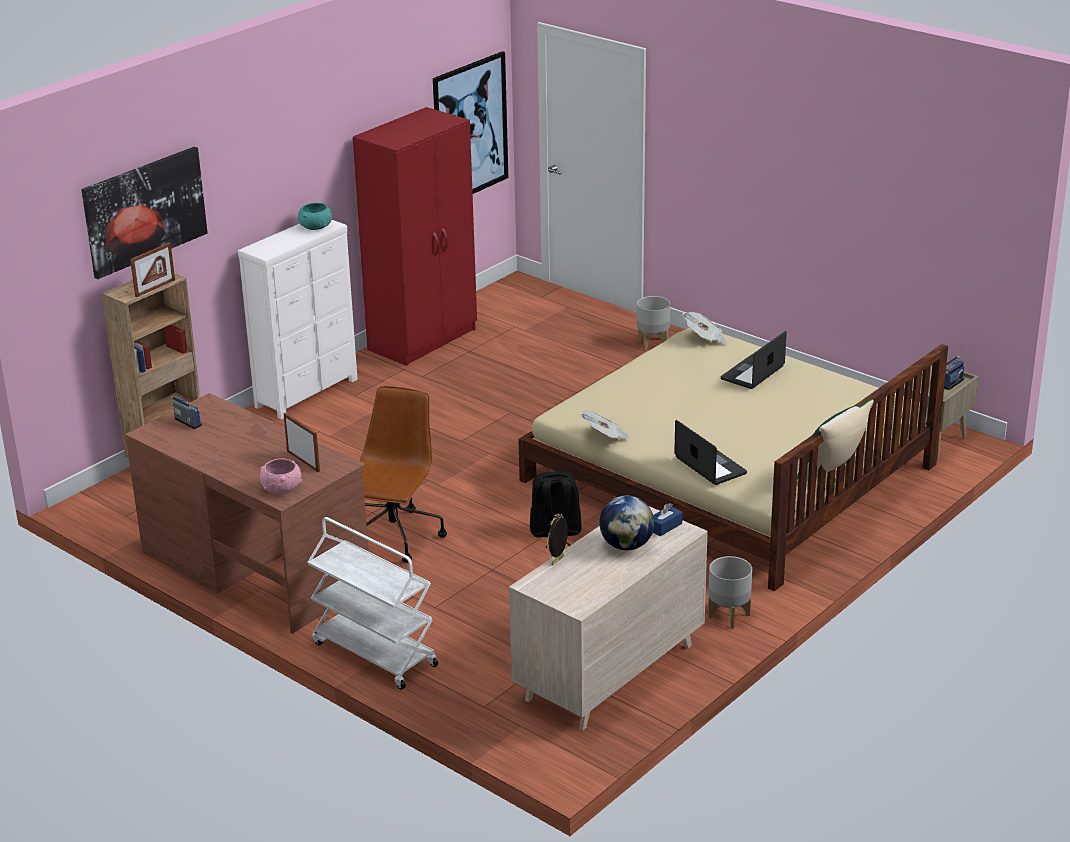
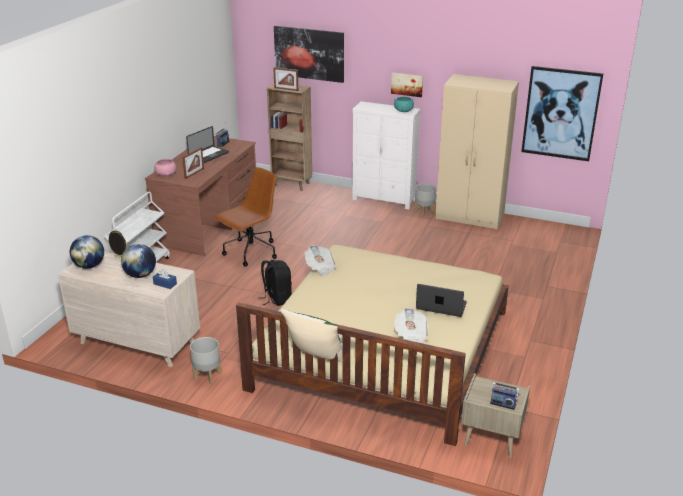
camera: 70 degrees right, 0 degrees up
(292, 186) = (407, 84): none -> picture
(394, 538) = (250, 252): brown office chair -> brown office chair turned 45 degrees counterclockwise
(424, 339) = (470, 217): red wardrobe -> beige wardrobe
(569, 590) = (89, 266): none -> globe
(653, 344) = (535, 291): grey planter -> grey planter (424, 213)
(705, 339) = (478, 281): newspaper -> newspaper (411, 335)
(710, 466) = (302, 309): laptop -> laptop (208, 155)

